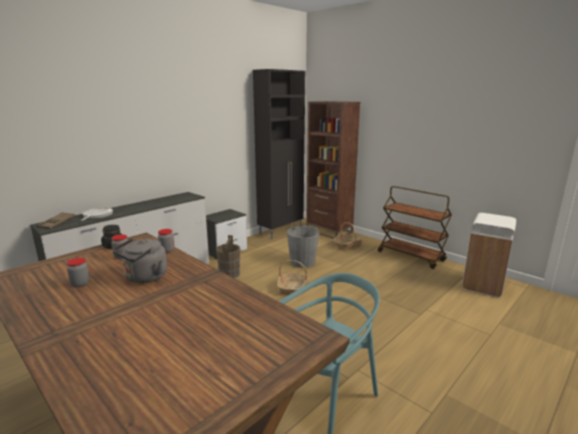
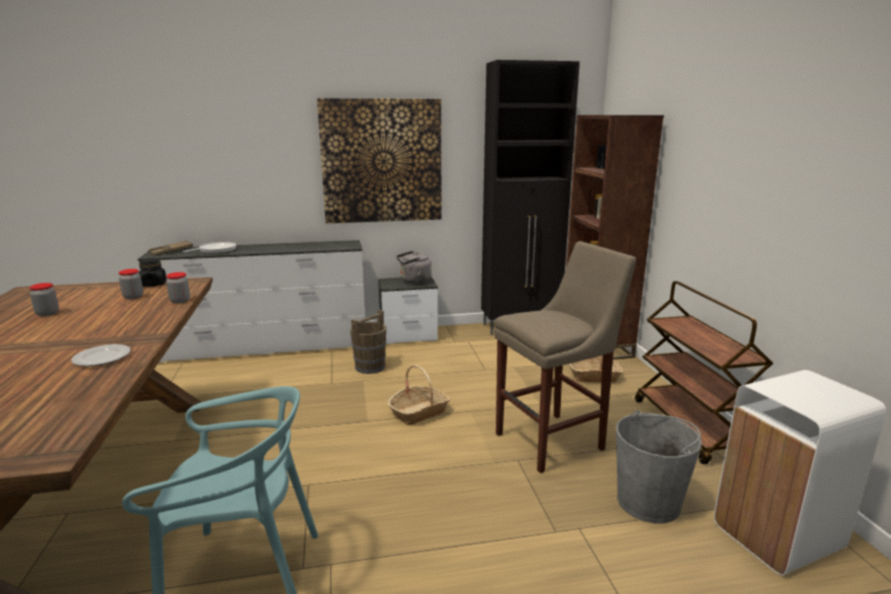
camera: 35 degrees right, 0 degrees up
(144, 278) = (97, 323): grey kettle -> grey kettle (414, 281)
(198, 135) = (382, 161): none -> picture
(211, 292) = (103, 358): none -> plate
(302, 262) = (486, 380): grey bucket -> grey bucket (649, 502)
(370, 279) = (554, 440): none -> beige stool

